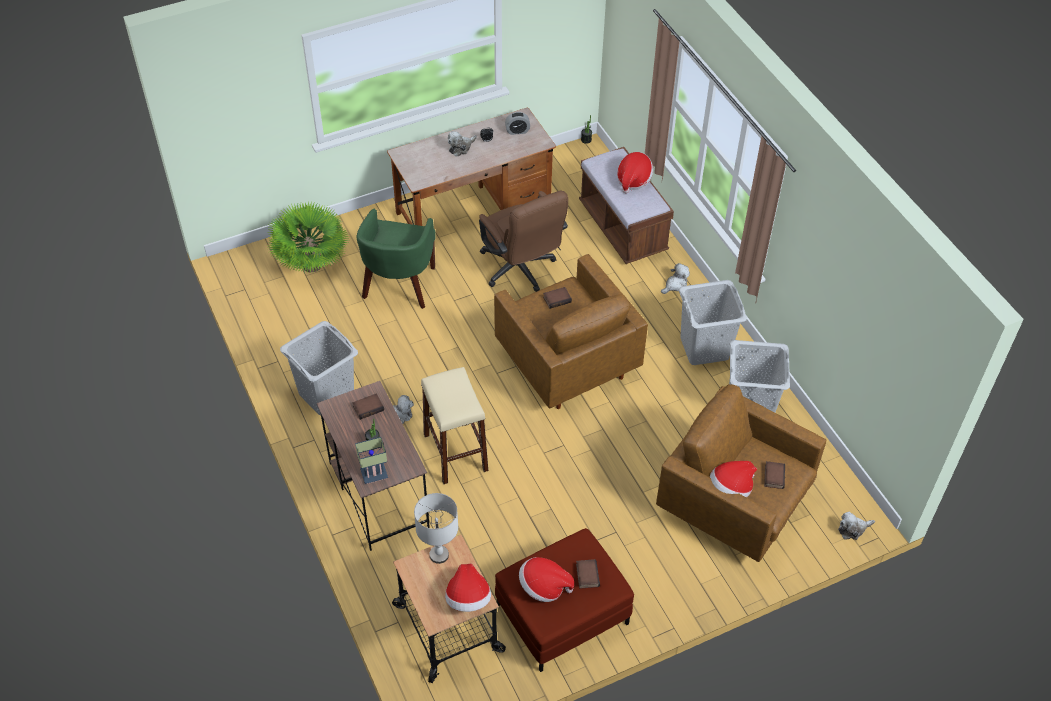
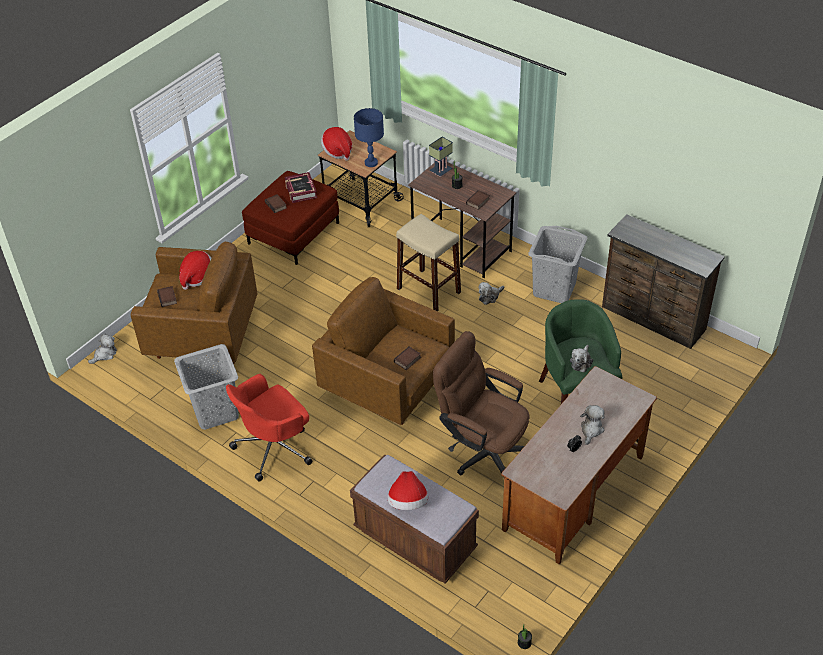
camera: 155 degrees right, 5 degrees down
(265, 320) = (653, 319): none -> brown dresser
(312, 265) = (665, 377): potted plant -> none
(439, 555) = (371, 163): grey table lamp -> blue table lamp
(517, 131) = (552, 474): alarm clock -> none
(543, 587) = (300, 191): hat -> book
(675, 285) = (330, 498): plush toy -> plush toy (581, 362)
(705, 348) = (274, 447): grey laundry basket -> red office chair

